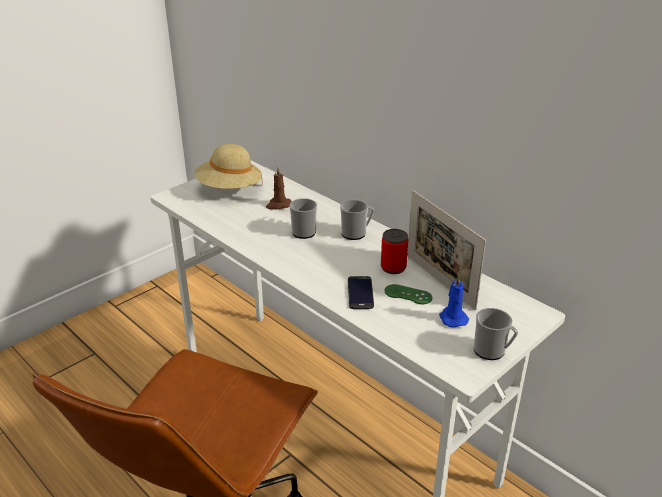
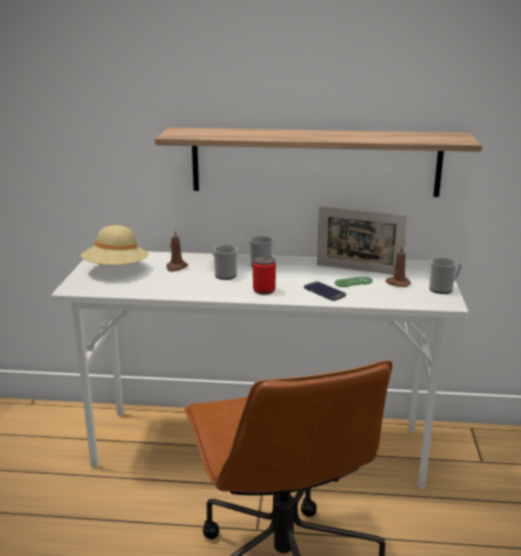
camera: 40 degrees left, 10 degrees down
(393, 267) = (320, 273): can -> can (264, 290)
(436, 133) = (315, 162): none -> shelf
(452, 318) = (397, 283): blue candle -> brown candle

